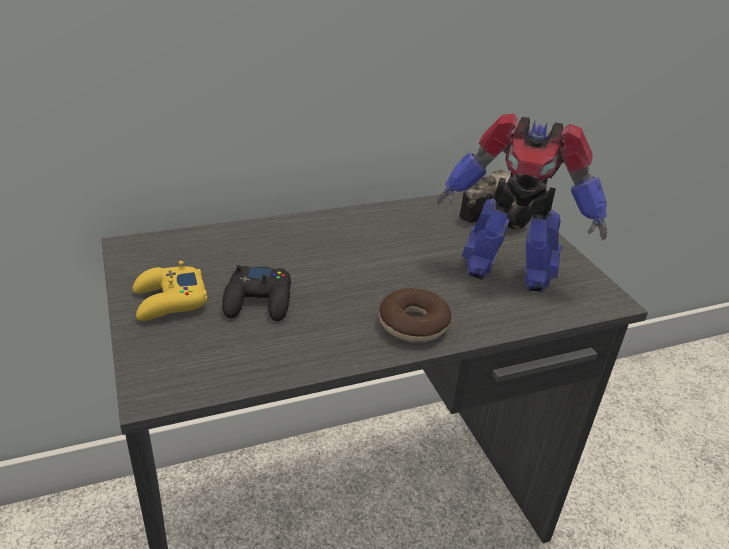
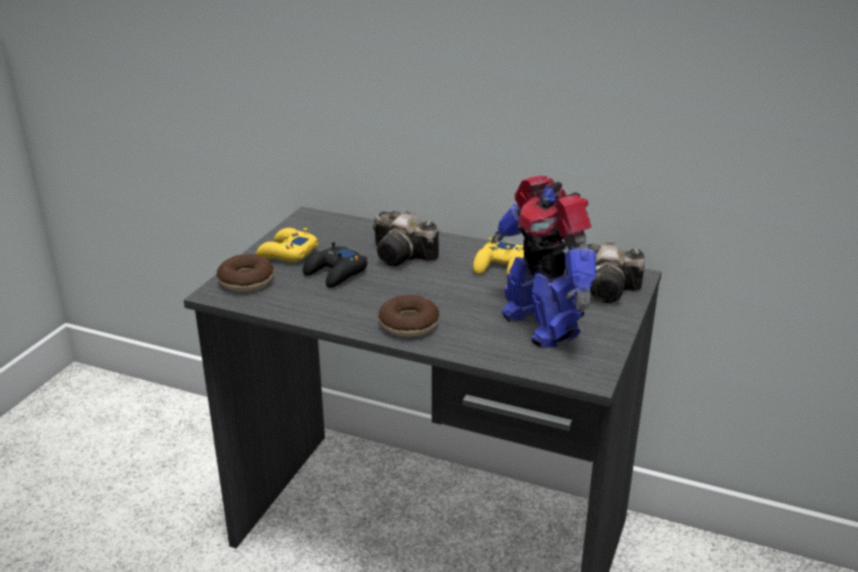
camera: 45 degrees right, 5 degrees down
(171, 359) = (246, 281): none -> donut
(298, 253) = (404, 256): none -> camera
(397, 228) = (502, 267): none -> yellow game controller

